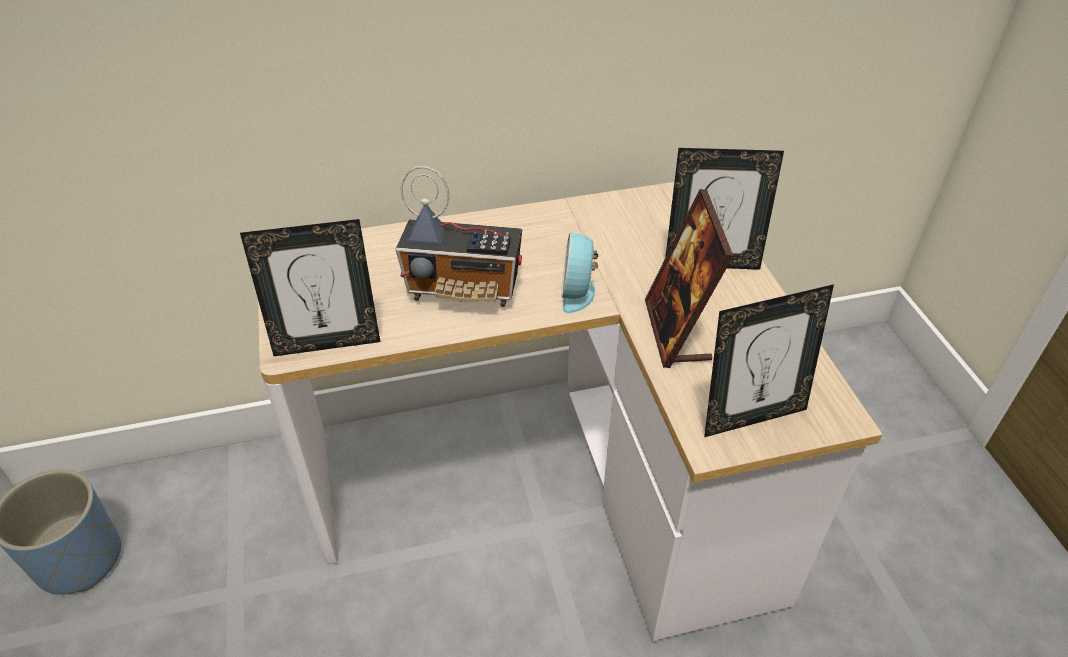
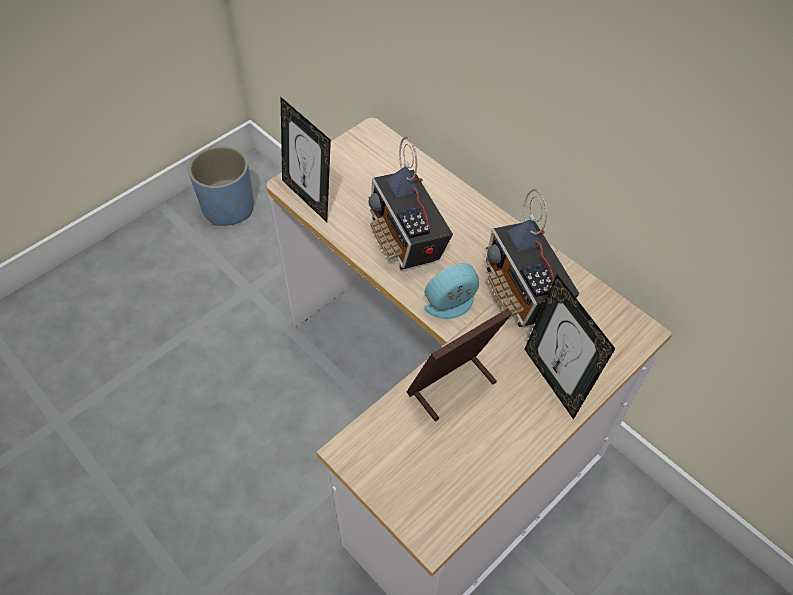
camera: 60 degrees right, 10 degrees up
(600, 239) = (523, 293): none -> radio
(751, 416) = (393, 469): picture frame -> none

